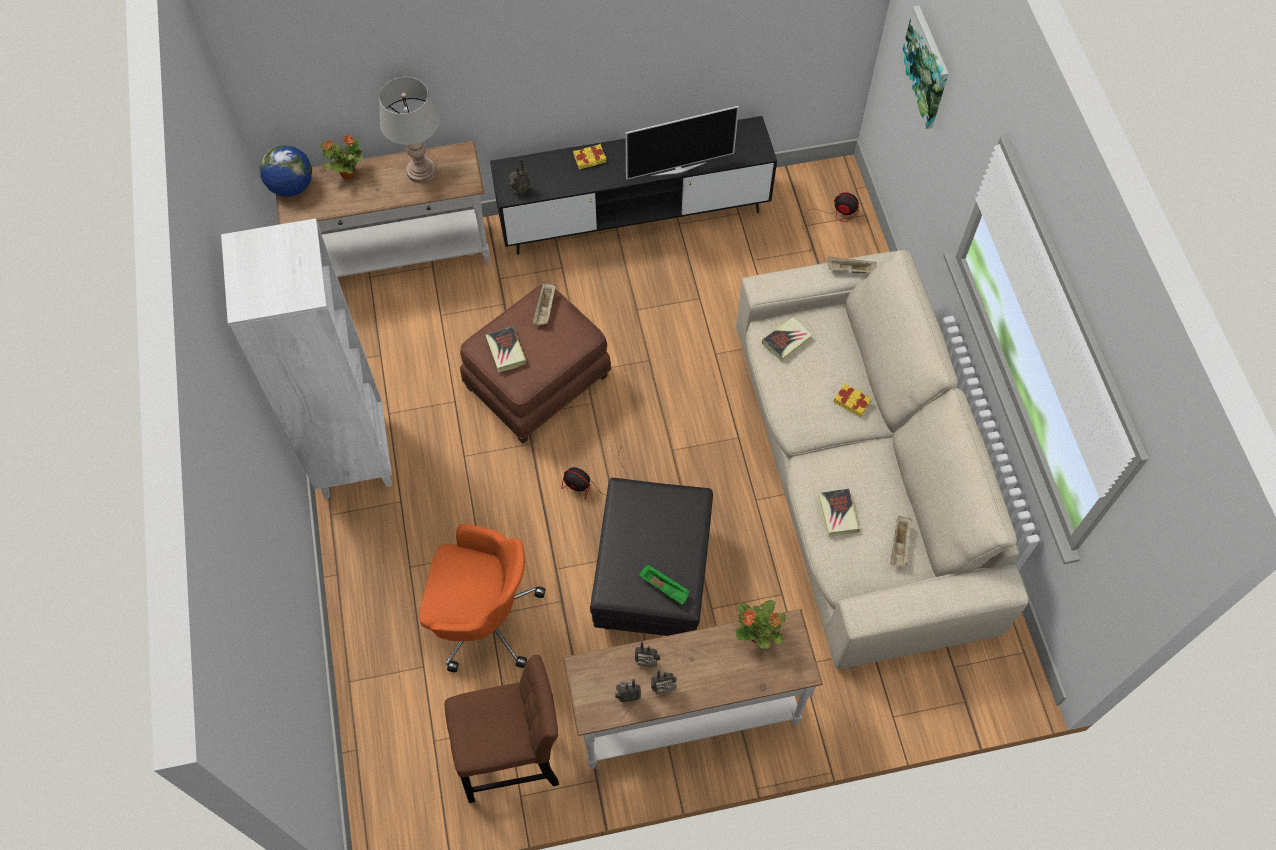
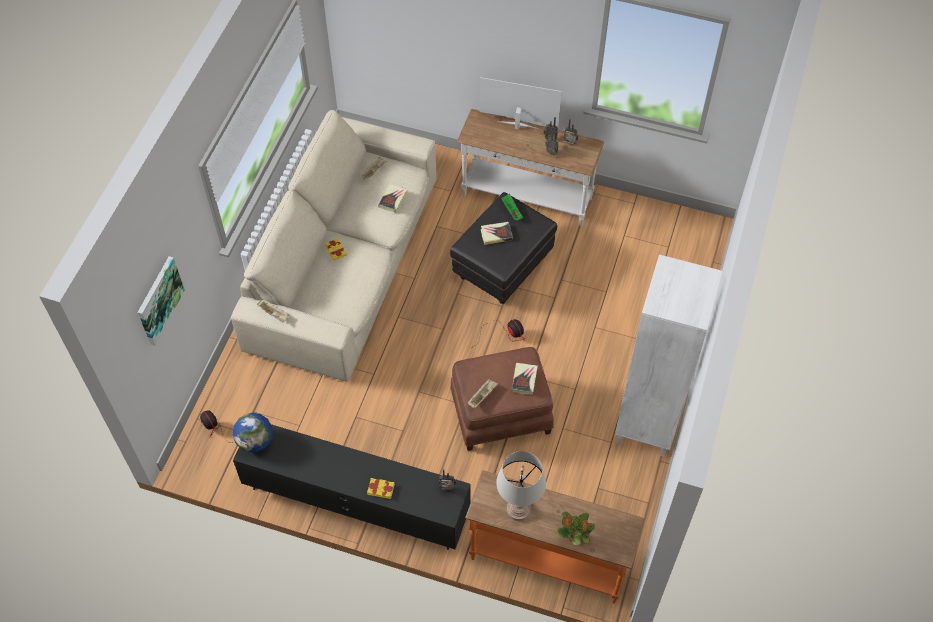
camera: 150 degrees left, 5 degrees down
(292, 187) = (621, 547): globe -> globe (255, 441)
(400, 260) = (548, 559): white console table -> orange console table
(483, 617) = (611, 292): orange office chair -> none
(514, 760) = (629, 219): brown stool -> none
(678, 168) = (324, 448): television -> television (517, 126)
(758, 635) = (487, 139): potted plant -> none
(786, 340) = (344, 303): book -> book (496, 234)

